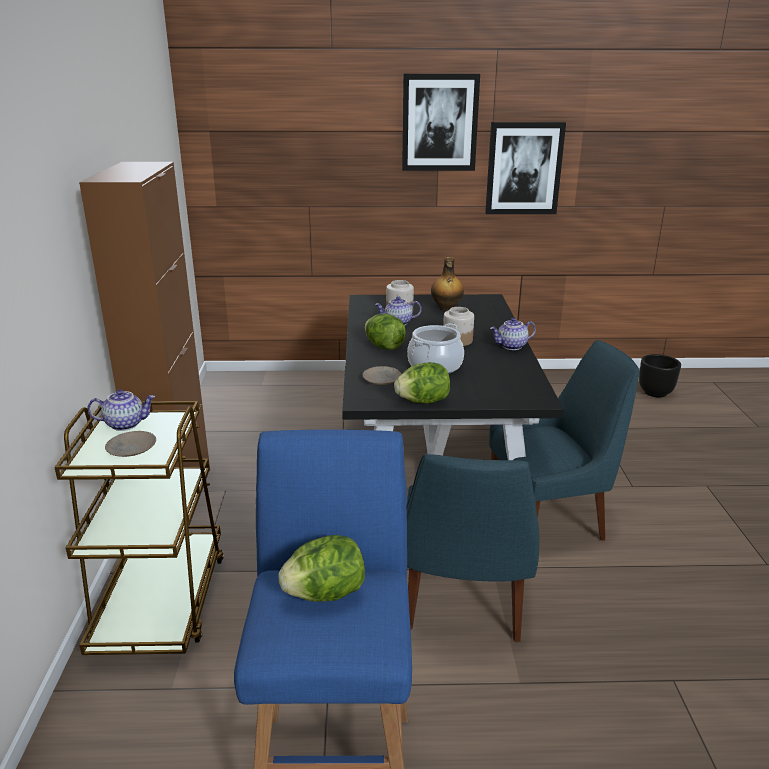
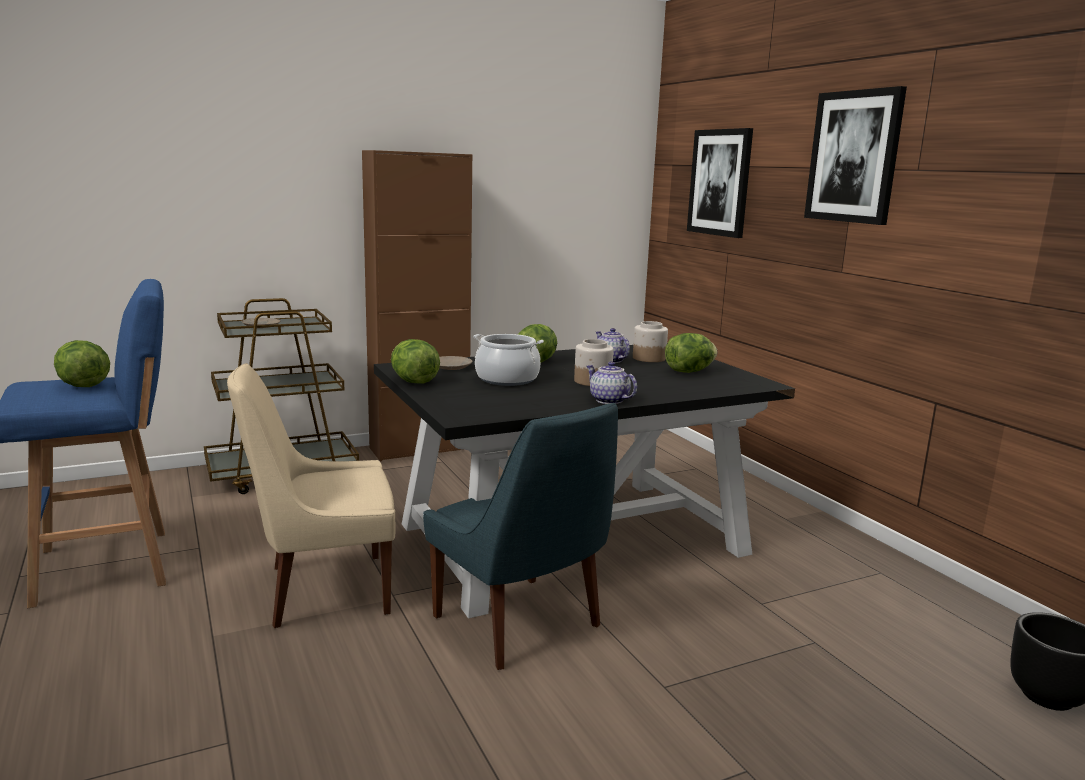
camera: 65 degrees right, 10 degrees down
(125, 424) = (299, 321): teapot -> none
(446, 308) = (689, 371): bottle -> lettuce
(463, 605) = (323, 590): blue chair -> beige chair
(524, 168) = (951, 229): picture -> picture (720, 182)

